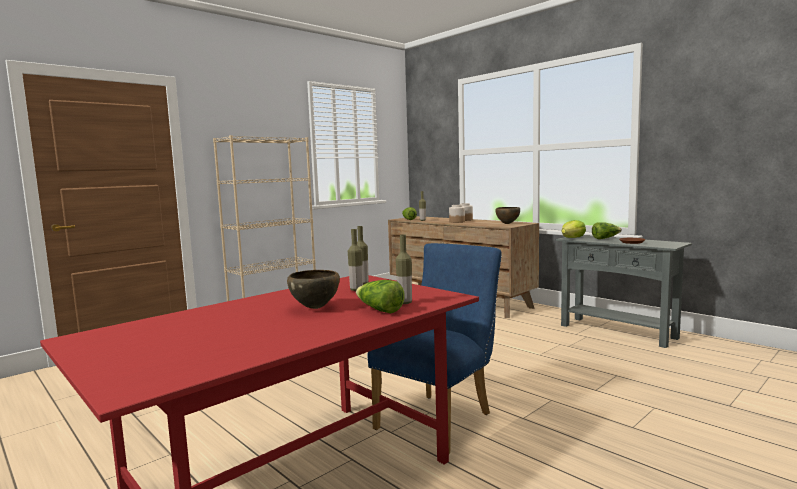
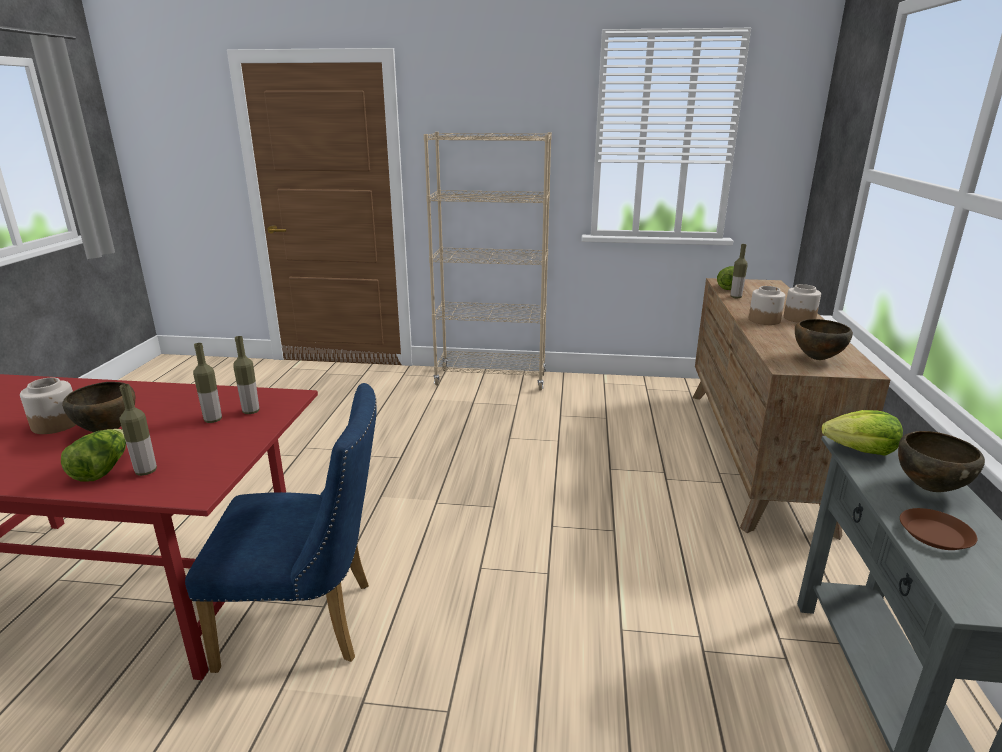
camera: 50 degrees right, 15 degrees up
(265, 318) = (56, 424): none -> jar
(605, 238) = (928, 488): lettuce -> brown bowl

